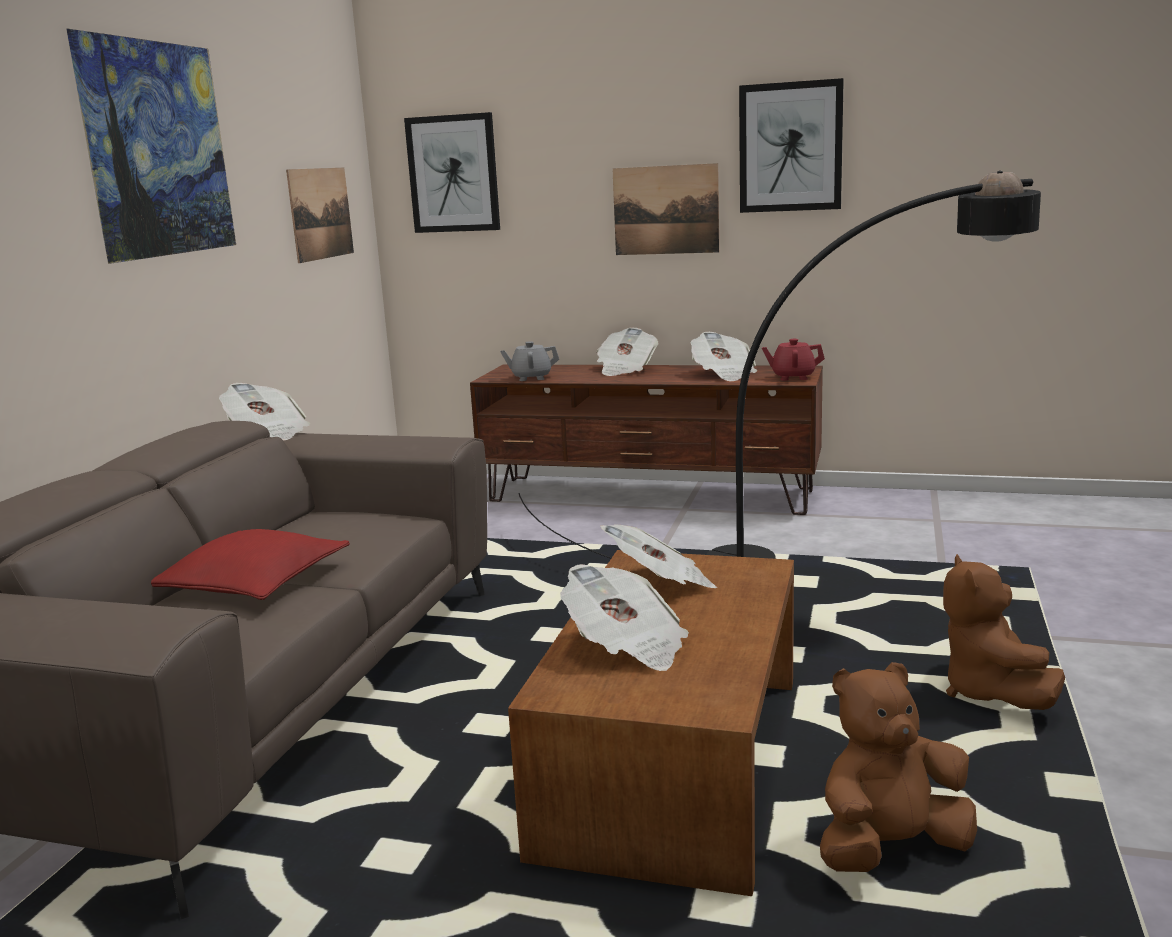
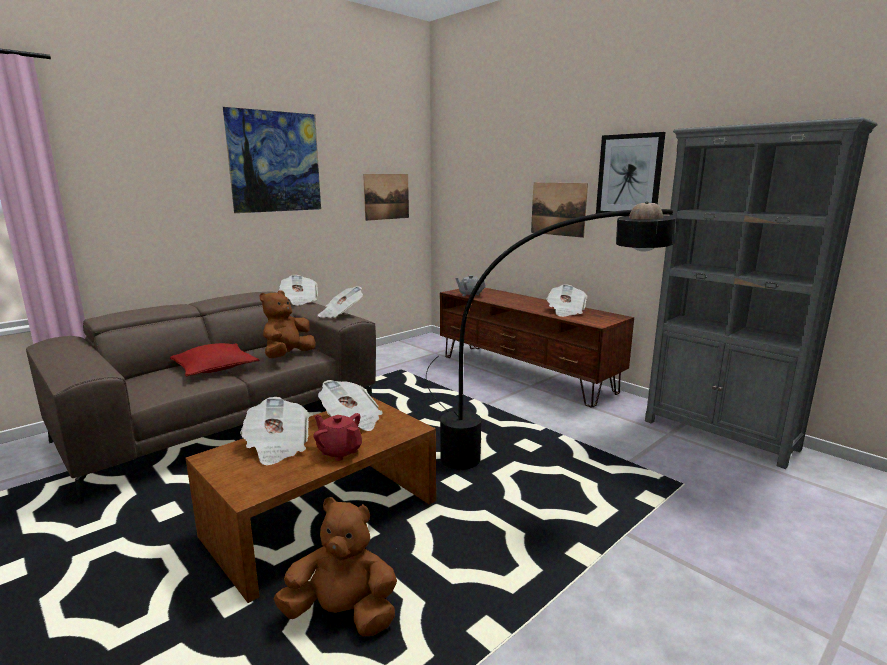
camera: 30 degrees right, 0 degrees up
(453, 174) = (462, 180): picture -> none
(625, 369) = (523, 299): newspaper -> newspaper (341, 314)
(792, 377) = (599, 321): red teapot -> red teapot (339, 451)
(988, 506) = (720, 435): none -> grey bookcase
(990, 693) = (533, 552): brown plush toy -> brown plush toy (288, 356)

